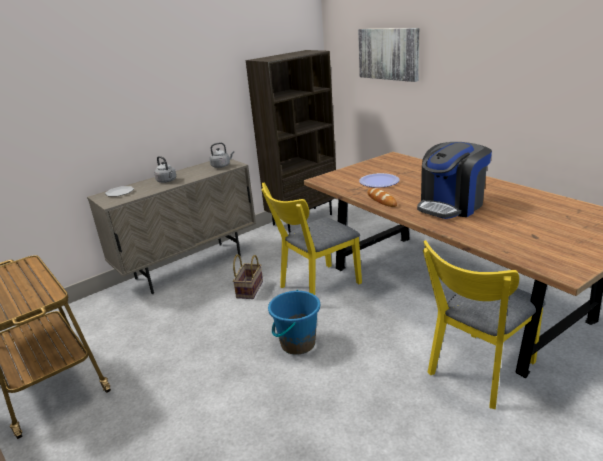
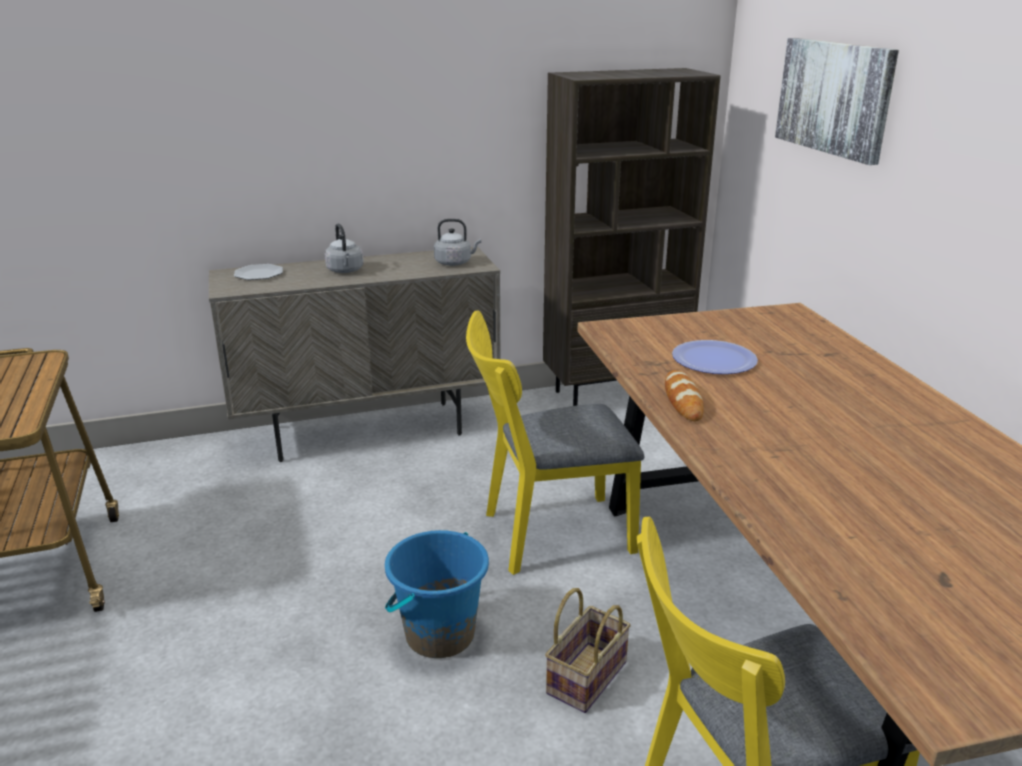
camera: 20 degrees right, 0 degrees up
(249, 289) = (433, 501): basket -> basket (586, 675)
(451, 206) = (815, 451): coffee machine -> none

